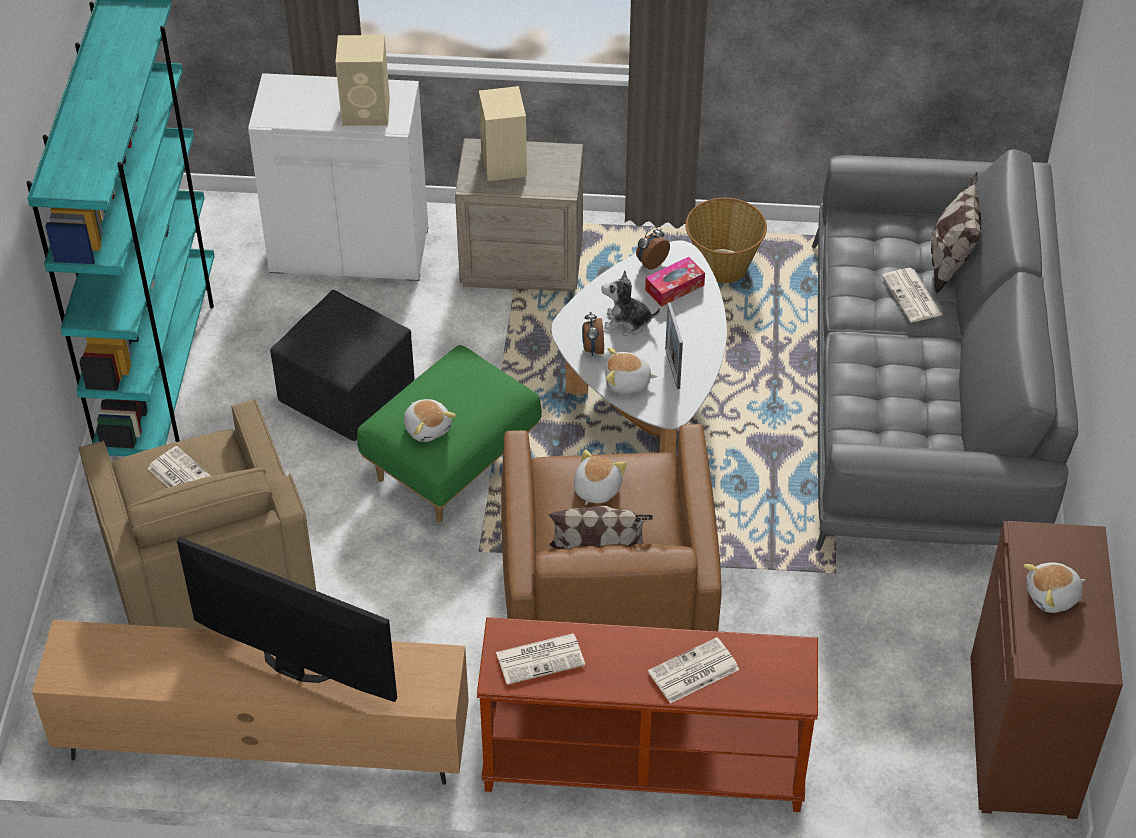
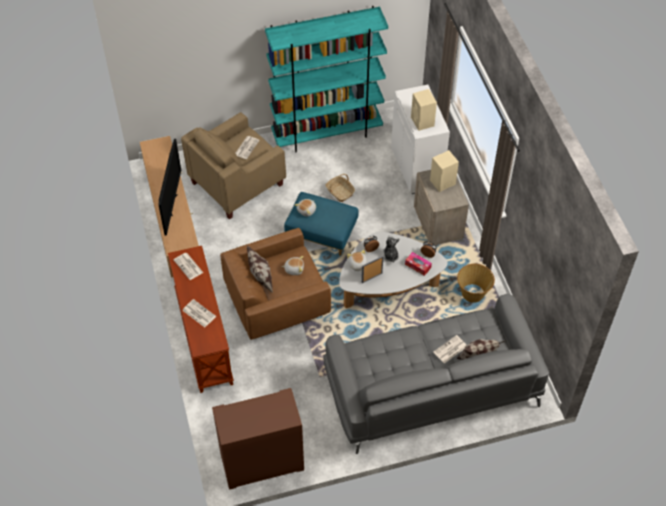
camera: 70 degrees right, 5 degrees up
(345, 396) = (339, 192): black ottoman -> basket
(452, 462) = (322, 235): green ottoman -> blue ottoman
(1053, 596) = (257, 412): plush toy -> none

